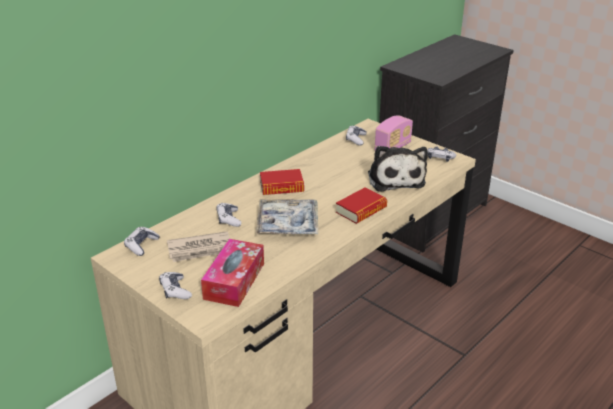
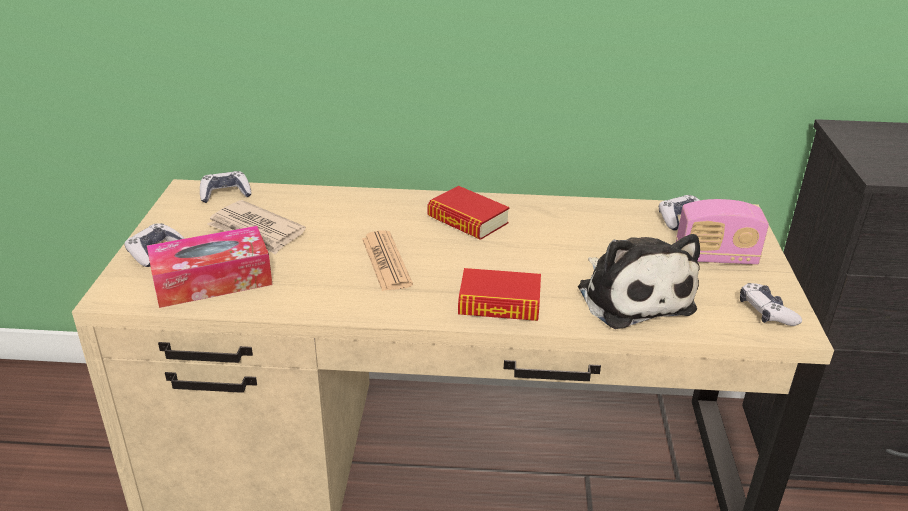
camera: 50 degrees right, 0 degrees up
(228, 219) = (343, 219): game controller -> none
(288, 223) = (386, 261): tray -> newspaper
(395, 178) = (632, 296): plush toy -> plush toy turned 60 degrees counterclockwise

